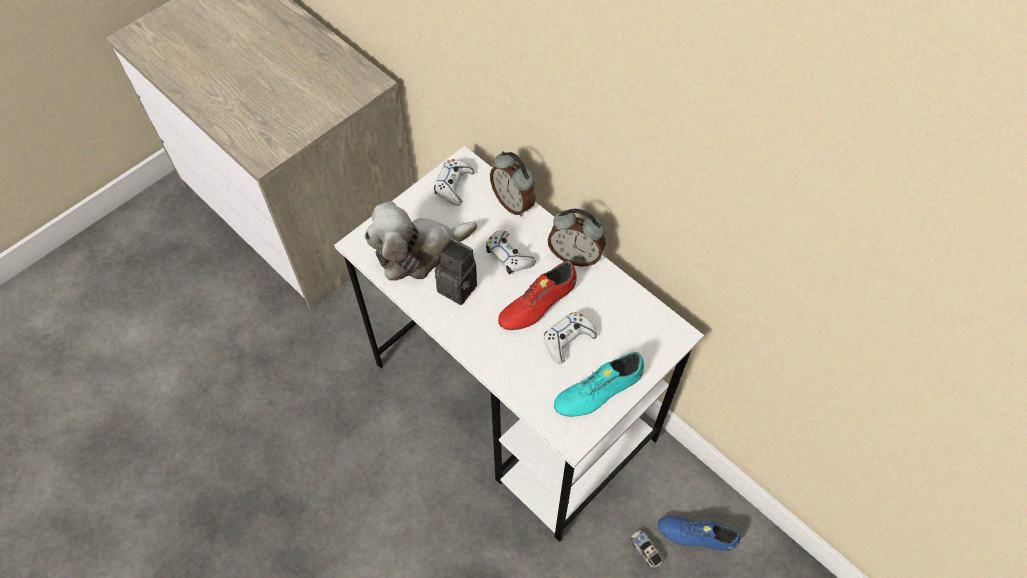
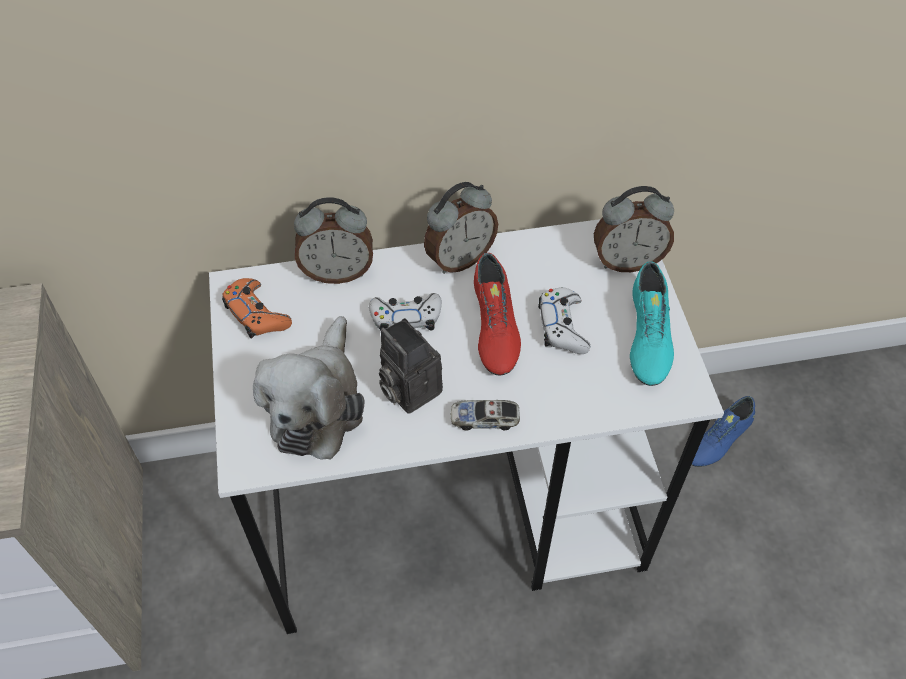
camera: 55 degrees left, 5 degrees down
(454, 185) = (256, 314): white game controller -> orange game controller
(460, 287) = (407, 389): camera -> camera turned 105 degrees counterclockwise
(646, 550) = (706, 494): toy car -> toy car (484, 419)
(652, 347) = (627, 261): none -> alarm clock

